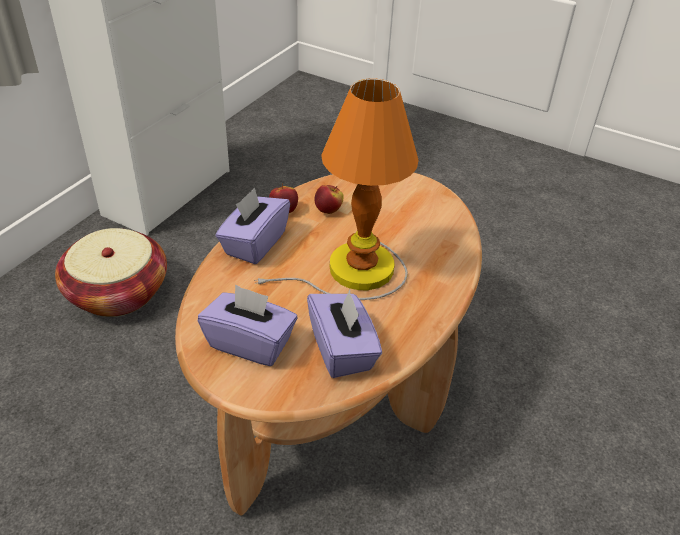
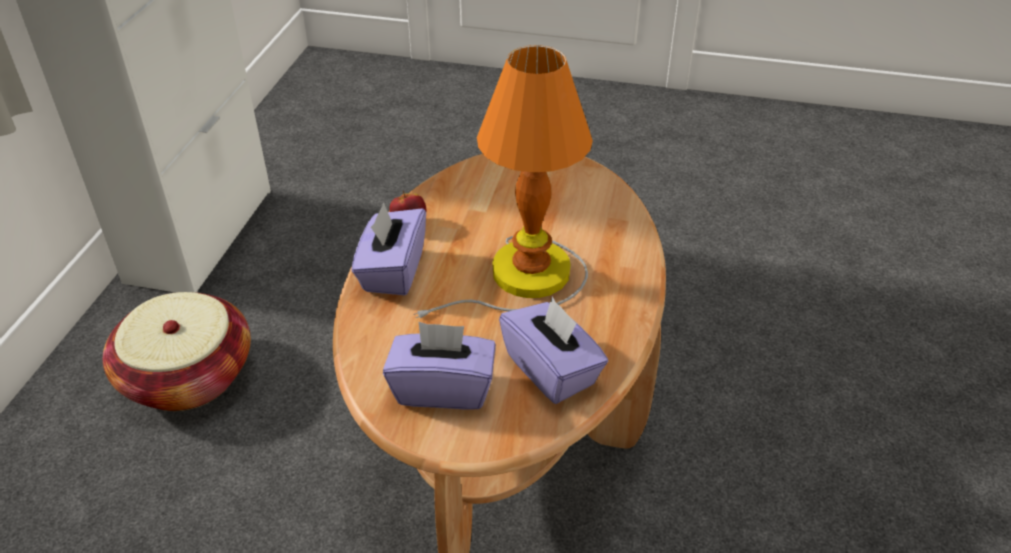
camera: 15 degrees left, 0 degrees up
(328, 210) = (462, 212): apple -> none

